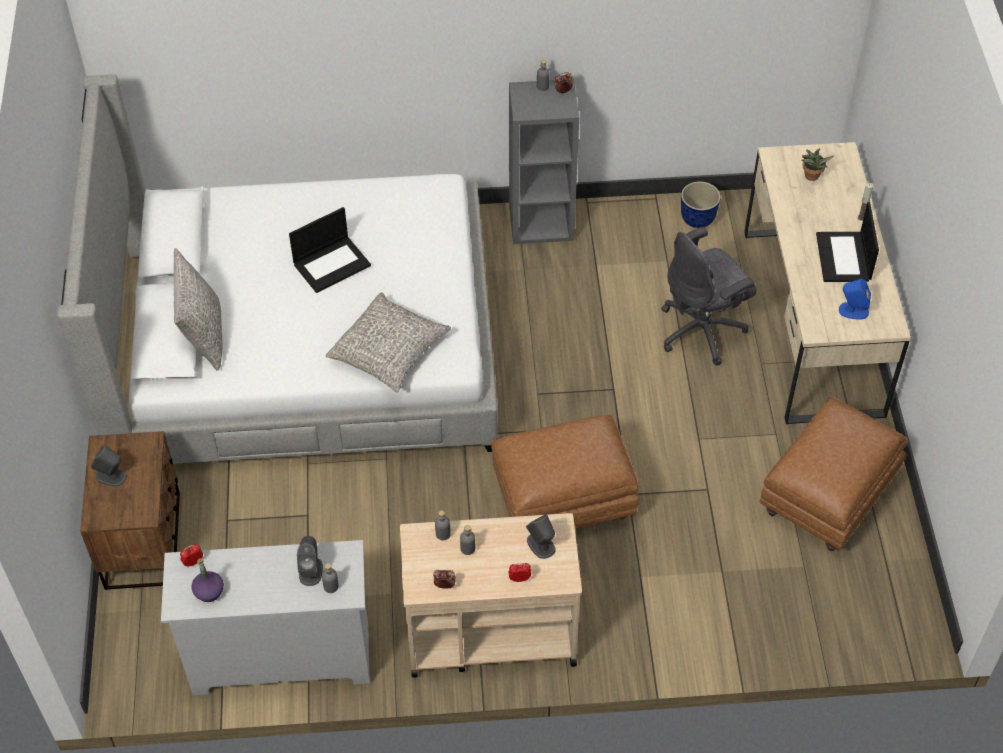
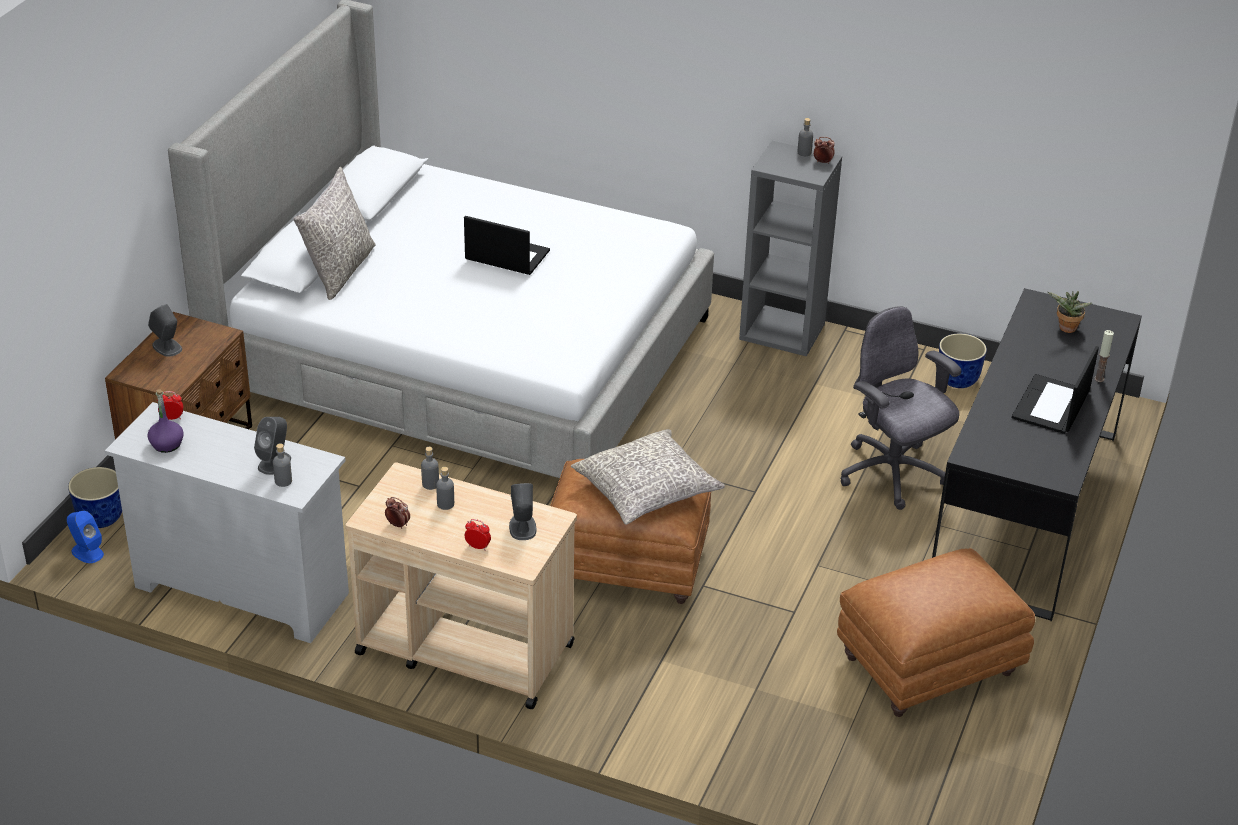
camera: 25 degrees right, 15 degrees down
(115, 640) = (101, 518): none -> planter
(332, 264) = (506, 255): laptop -> laptop turned 150 degrees counterclockwise
(389, 351) = (506, 338): grey pillow -> grey pillow (646, 491)
(702, 330) = (892, 475): grey office chair -> grey office chair turned 60 degrees clockwise
(811, 321) = (1025, 507): beige desk -> black desk
(853, 311) = (1026, 452): blue speaker -> blue speaker (87, 552)

